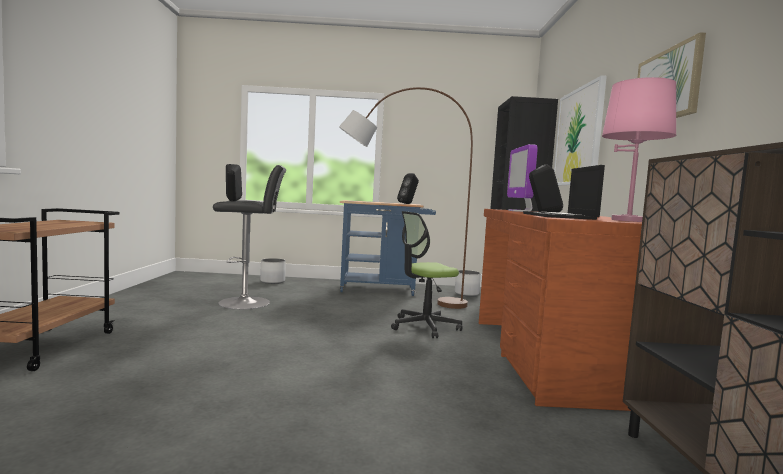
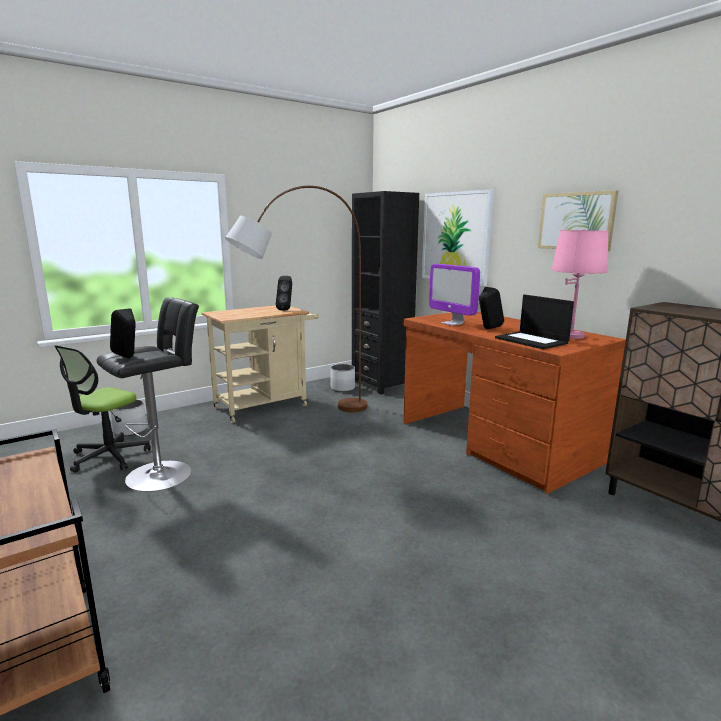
camera: 35 degrees left, 10 degrees up
(383, 289) = (266, 405): blue cart -> beige cart
(424, 326) = (373, 443): office chair -> office chair (109, 456)

